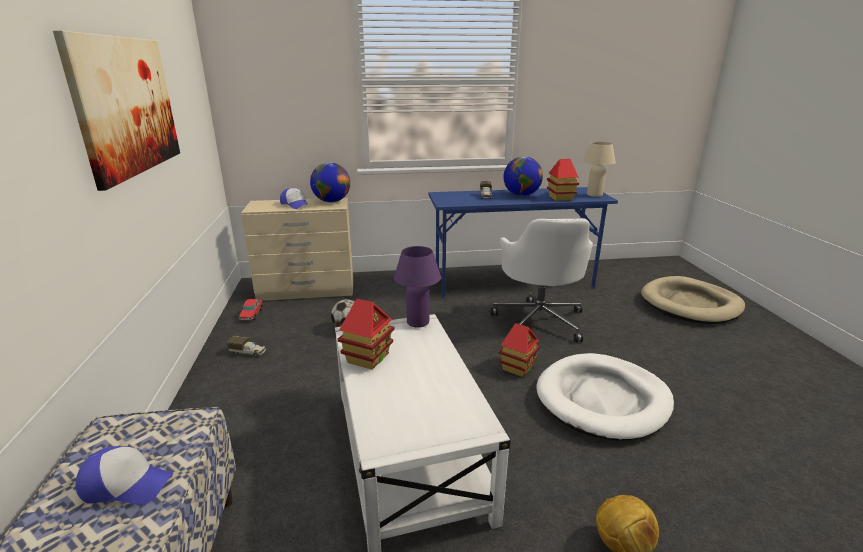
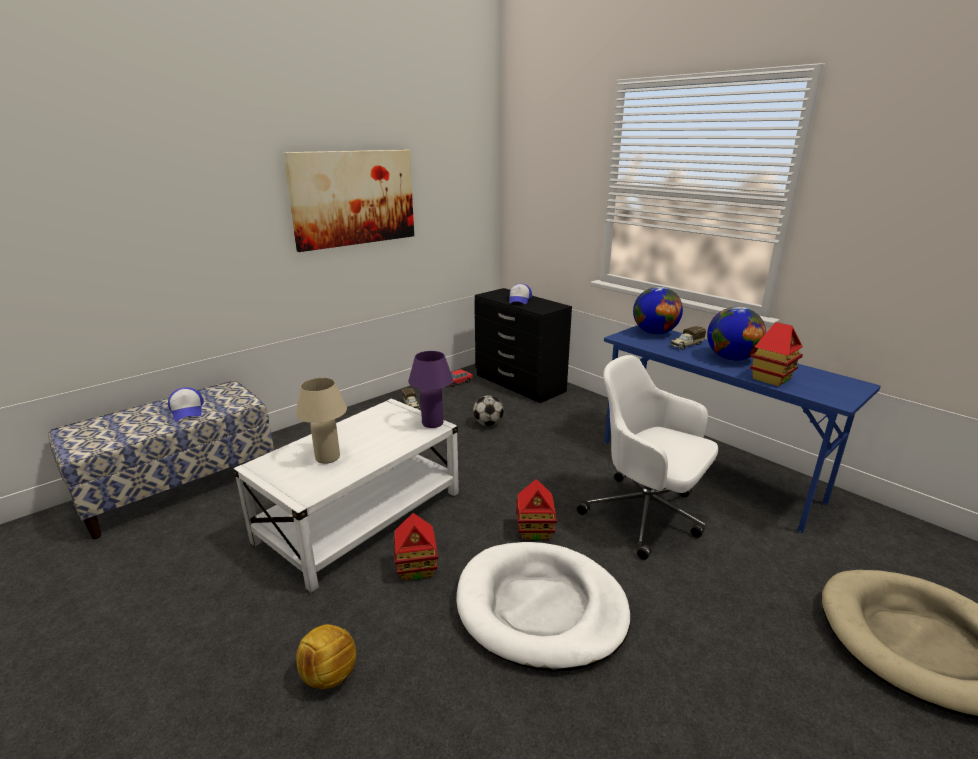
camera: 55 degrees right, 0 degrees up
(307, 290) = (519, 383): beige dresser -> black dresser
(332, 201) = (550, 305): globe -> globe (654, 333)
(368, 358) = (360, 424): toy house -> toy house (417, 568)
(539, 321) = (646, 515): white office chair -> white office chair turned 75 degrees clockwise
(594, 195) = (838, 393): beige table lamp -> beige table lamp (327, 458)

